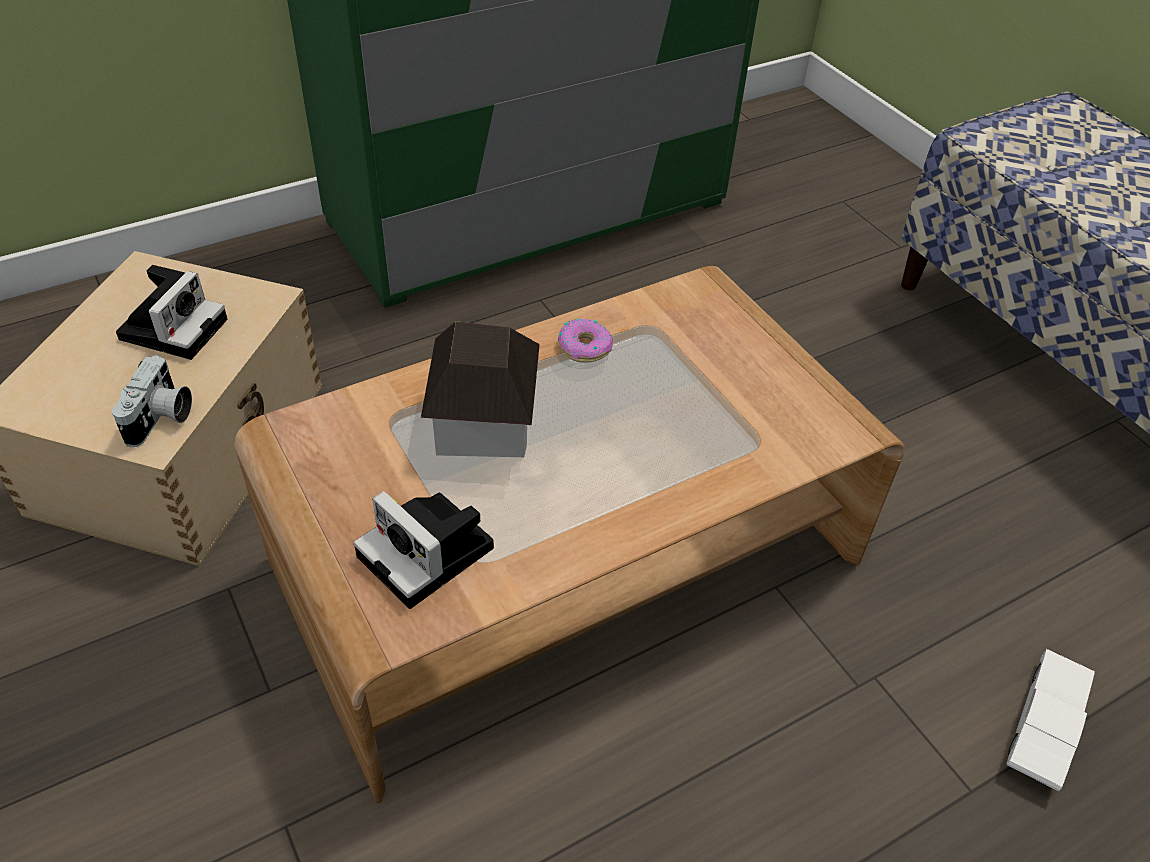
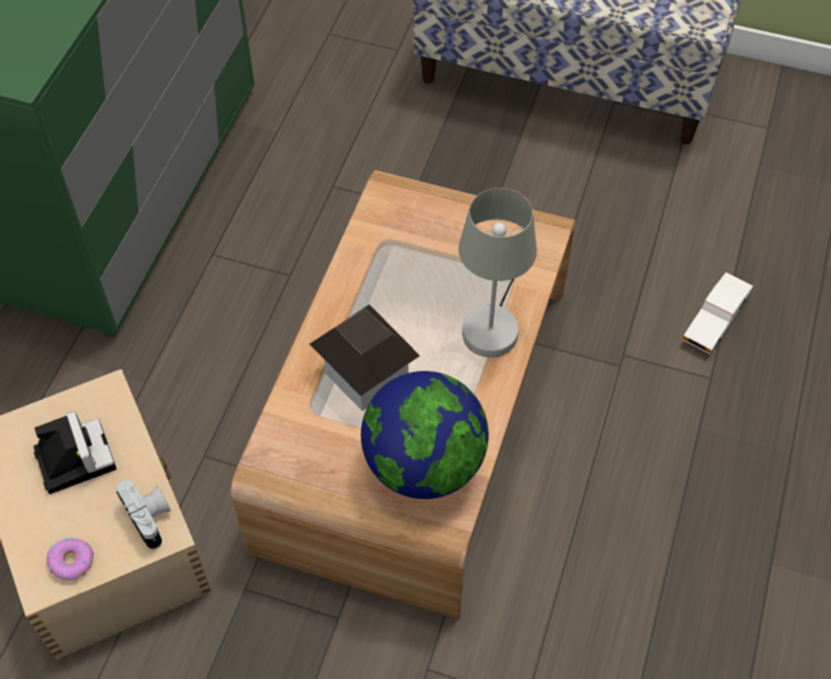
camera: 40 degrees left, 10 degrees up
(430, 554) = (424, 465): camera -> globe
(584, 347) = (364, 283): donut -> donut (71, 561)
(684, 469) = (492, 318): none -> grey table lamp
(1043, 728) = (715, 319): white toy car -> white toy car turned 135 degrees counterclockwise

